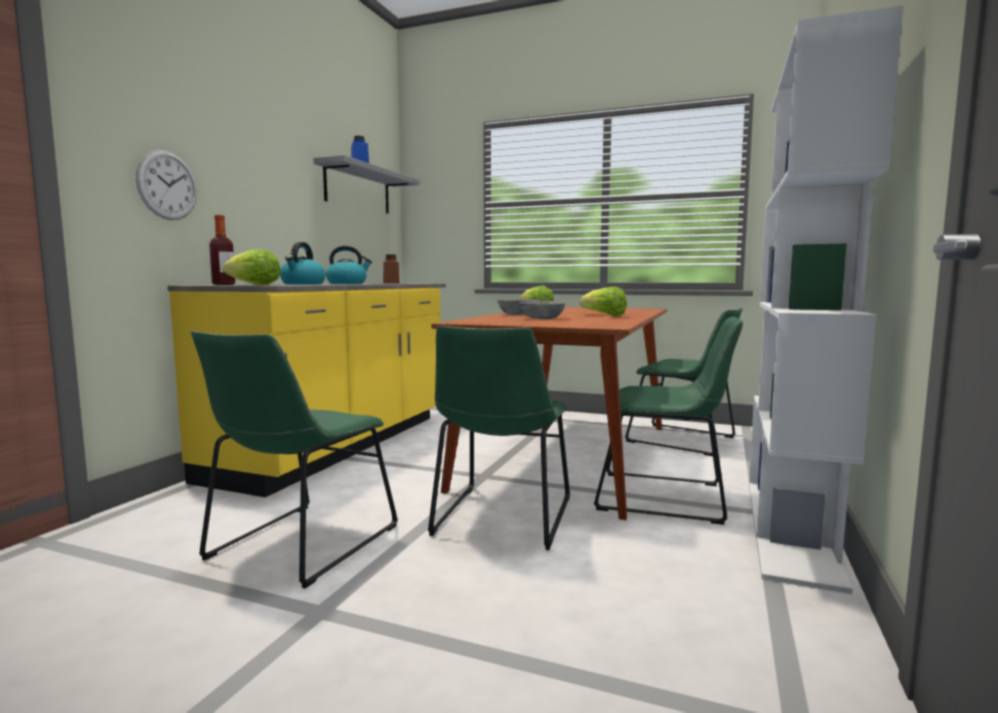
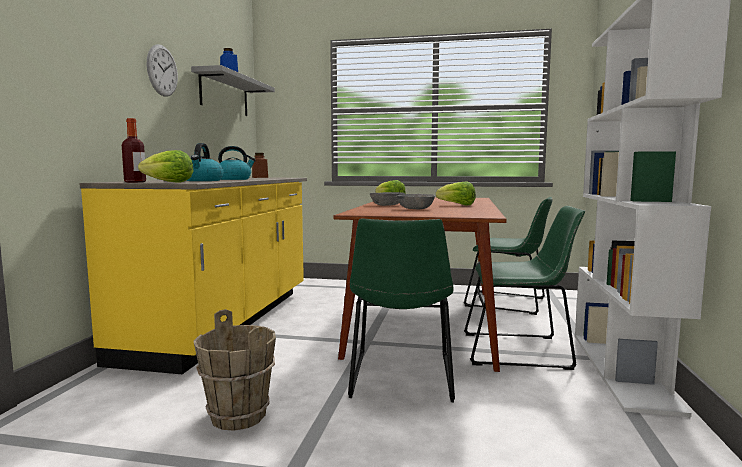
camera: 10 degrees left, 0 degrees up
(167, 185) = (77, 89): wall clock -> wall clock (162, 70)
(298, 545) = (238, 416): green chair -> brown bucket

